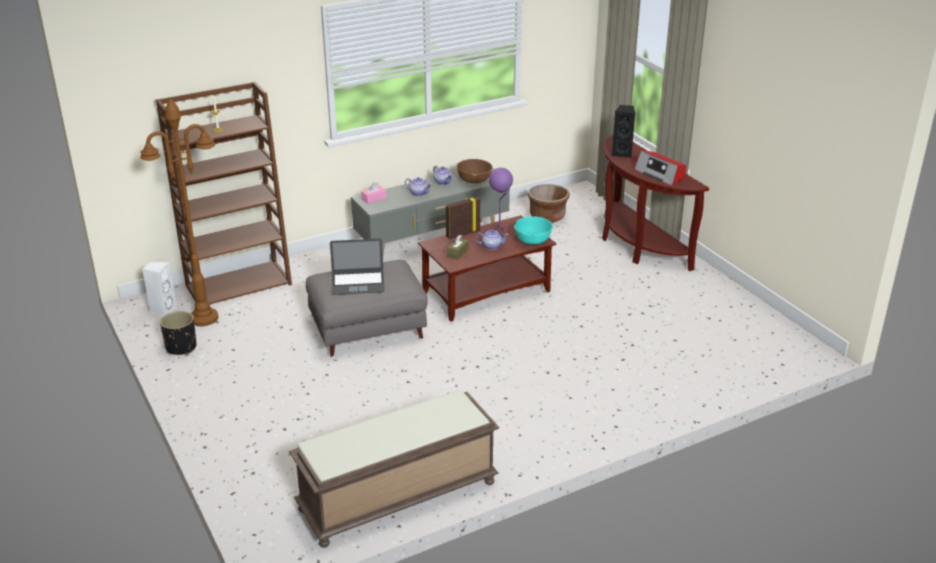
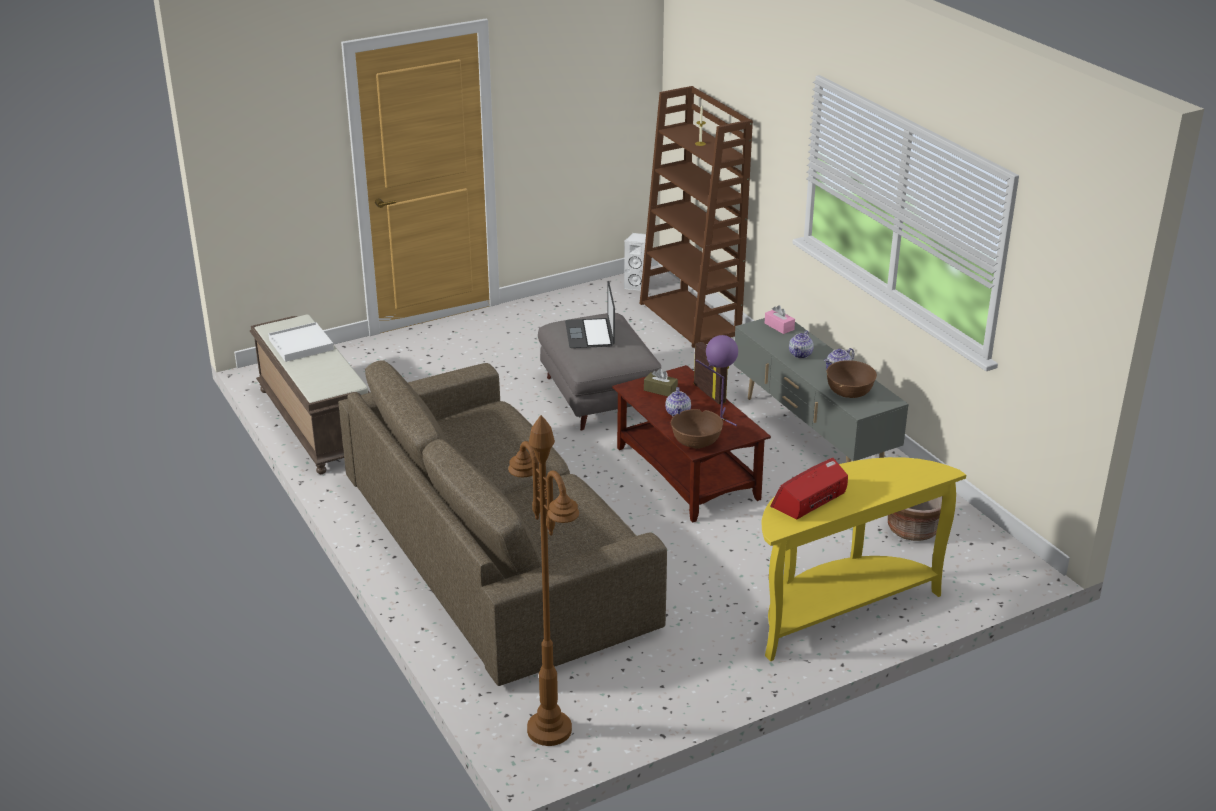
camera: 90 degrees right, 0 degrees up
(181, 347) = (568, 302): black planter -> none
(203, 318) = (621, 307): brown floor lamp -> brown floor lamp (549, 729)
(371, 439) = (301, 345): none -> white tray
(533, 241) = (696, 442): turquoise bowl -> brown bowl
(597, 375) = (497, 550): none -> brown sofa
(622, 153) = (882, 472): black speaker -> none
(637, 245) = (839, 610): brown console table -> yellow console table

